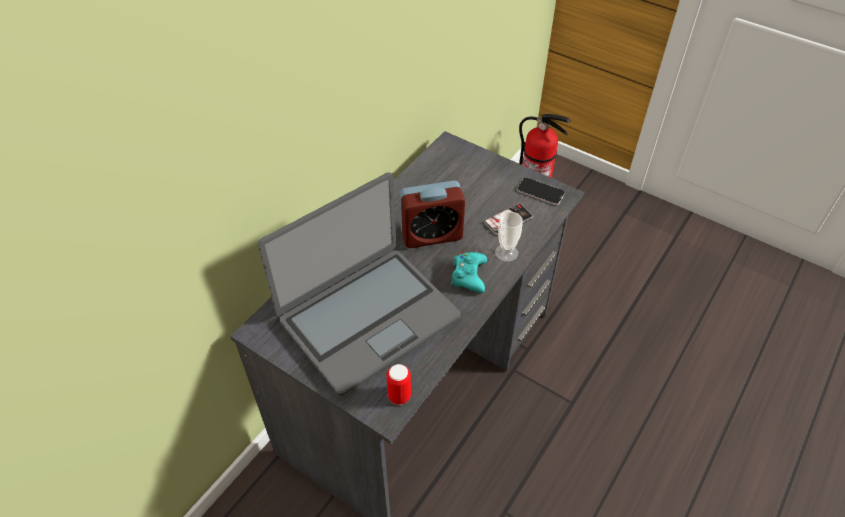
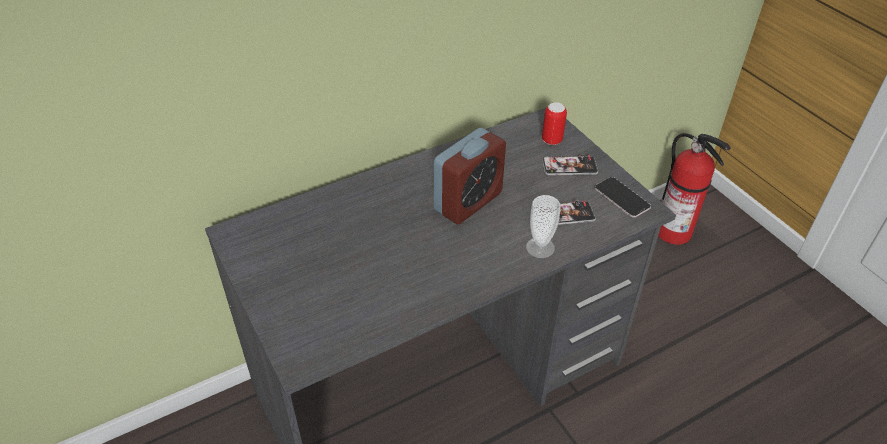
camera: 25 degrees right, 5 degrees down
(368, 318) = (346, 260): laptop -> none
(399, 396) = (325, 349): can -> can (552, 140)
(431, 235) = (468, 202): alarm clock -> alarm clock turned 60 degrees counterclockwise
(468, 276) = (481, 256): turquoise game controller -> none
(489, 179) = (569, 167): none -> phone

